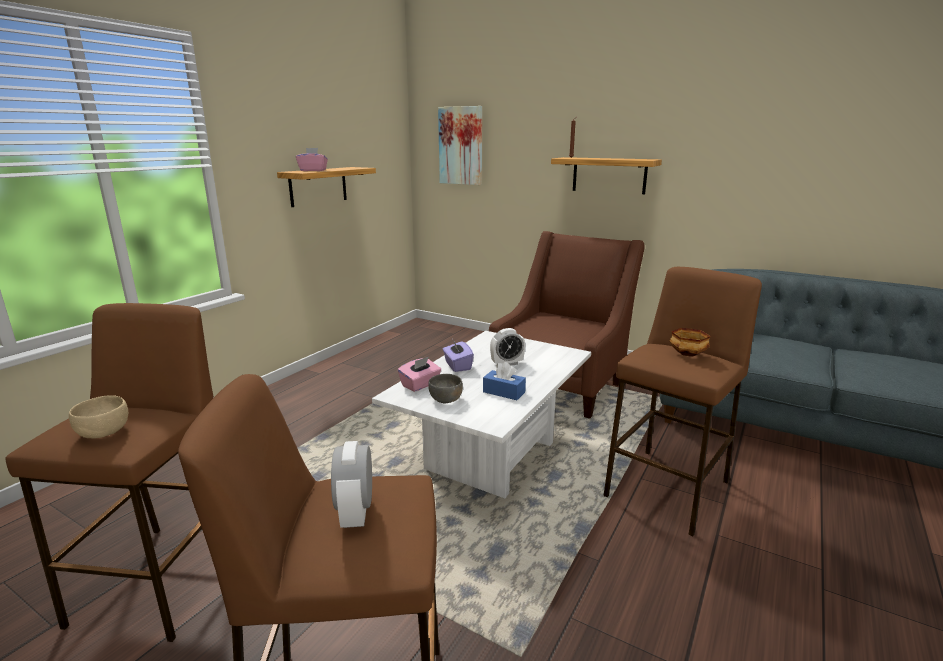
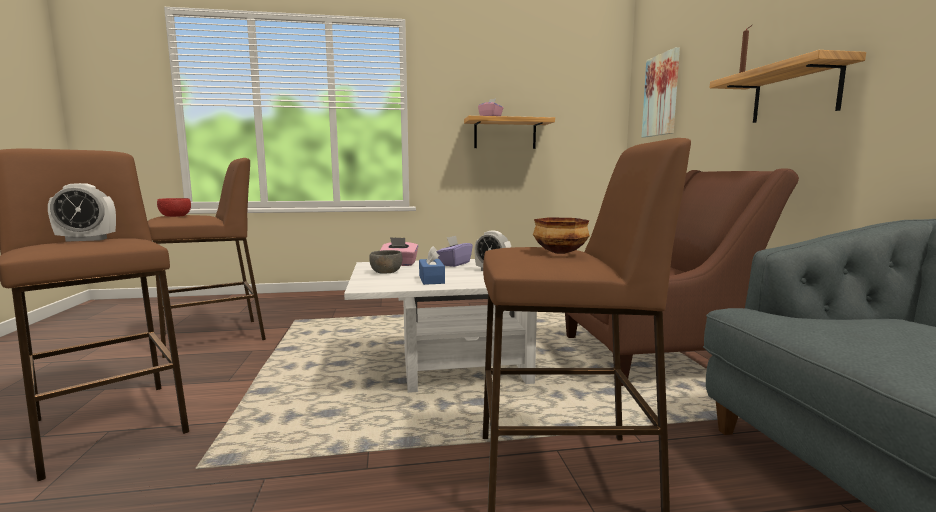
camera: 50 degrees right, 10 degrees down
(104, 432) = (176, 216): beige bowl -> red bowl
(356, 513) = (86, 239): alarm clock -> alarm clock turned 150 degrees counterclockwise

